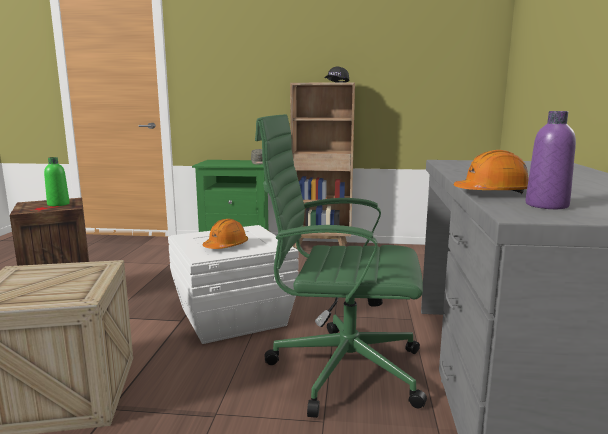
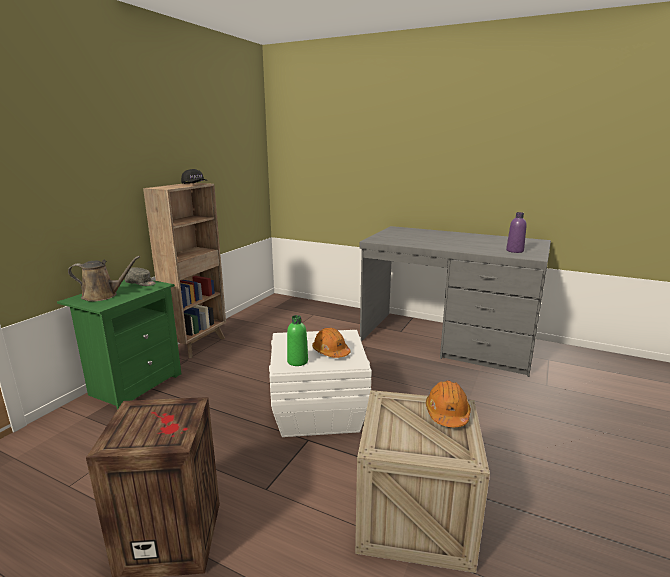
camera: 70 degrees left, 5 degrees up
(58, 204) = (158, 415): green bottle -> green bottle (297, 361)
(224, 162) = (103, 296): none -> brown watering can
(341, 369) = (418, 382): green office chair -> none
(492, 193) = (486, 251): orange hard hat -> orange hard hat (447, 413)

